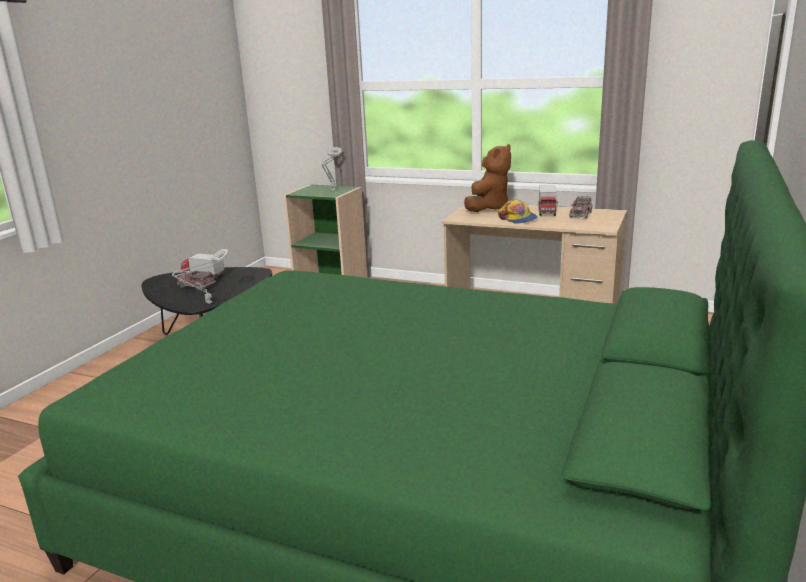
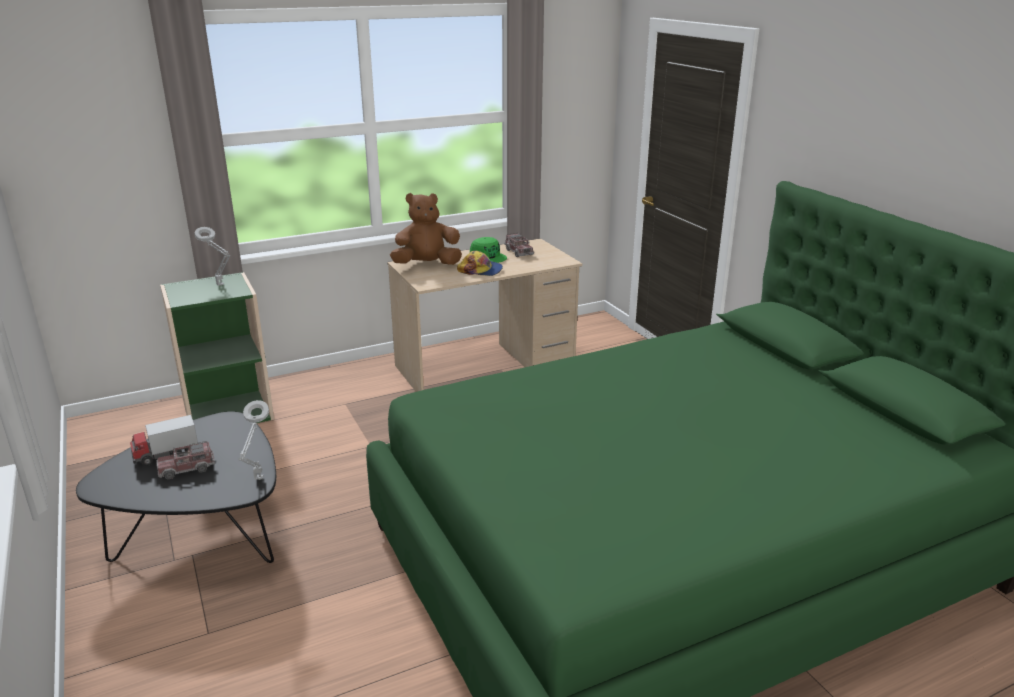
camera: 50 degrees left, 5 degrees up
(488, 208) = (427, 265): brown plush toy -> brown plush toy turned 90 degrees counterclockwise
(547, 212) = (488, 256): toy truck -> green cap

